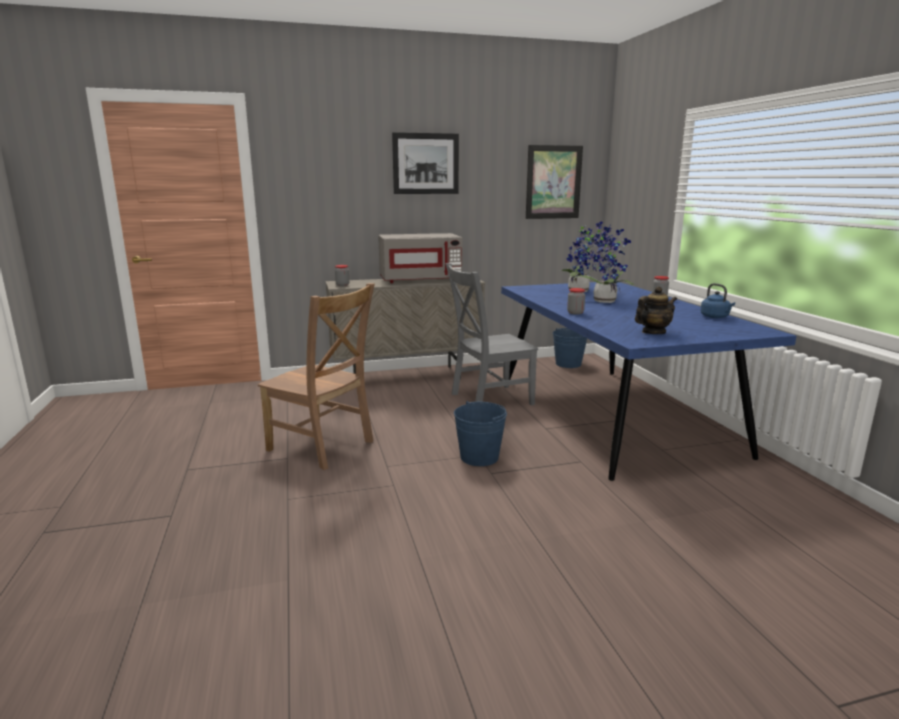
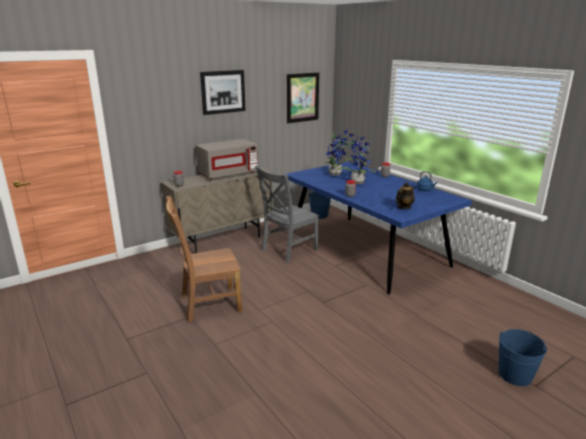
camera: 20 degrees left, 5 degrees up
(323, 447) = (207, 304): brown chair -> brown chair turned 150 degrees clockwise
(479, 457) = (309, 293): blue bucket -> blue bucket (515, 375)

